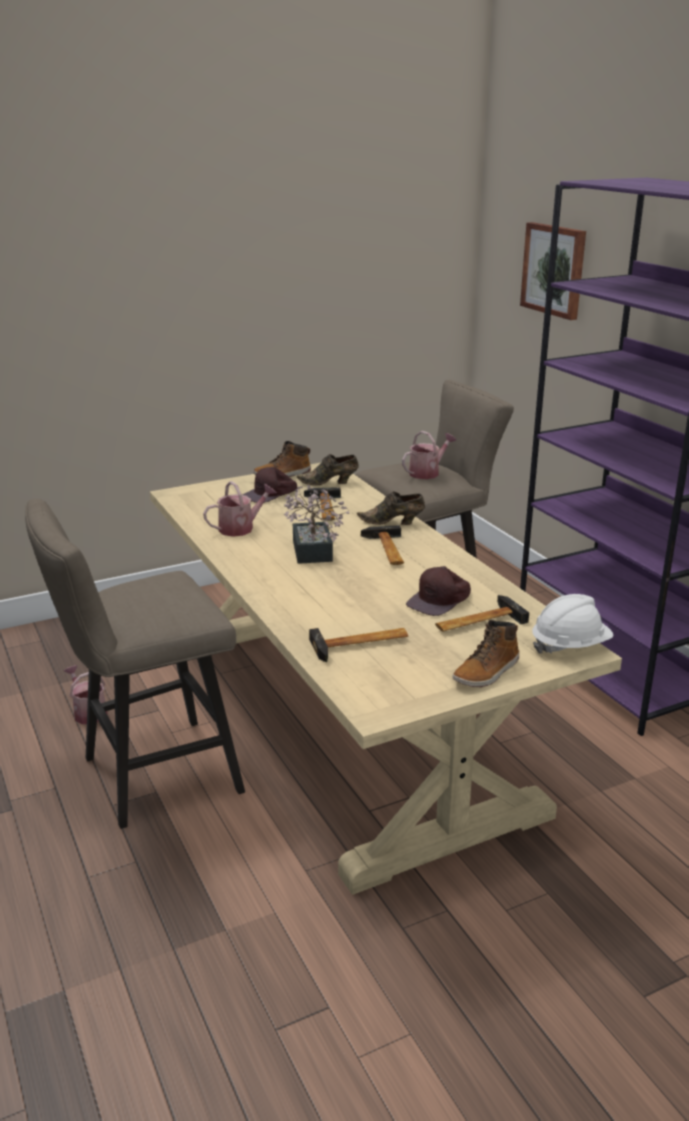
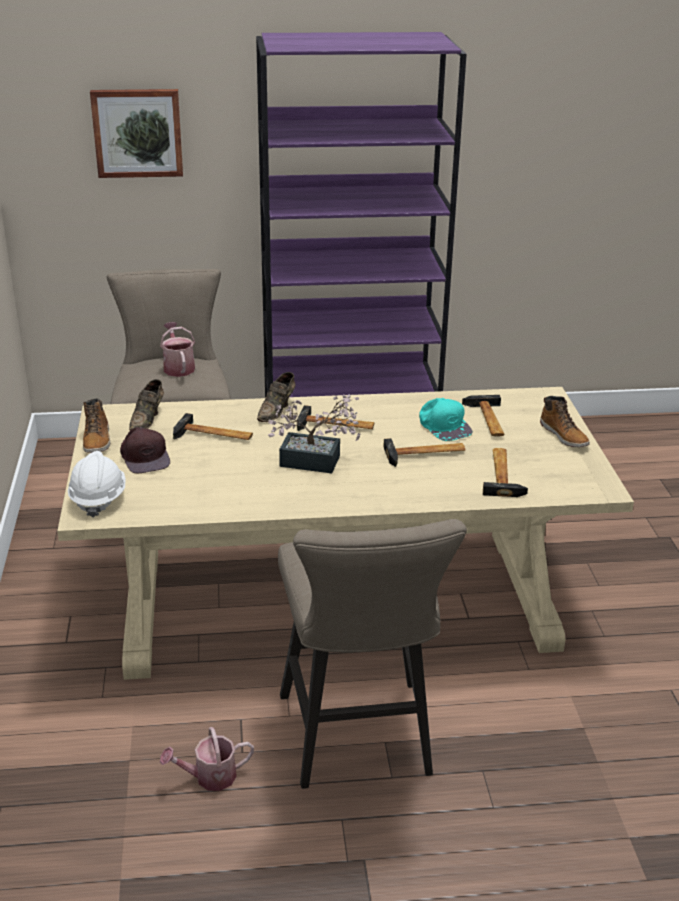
camera: 70 degrees left, 5 degrees up
(241, 528) = (223, 488): watering can -> none
(369, 599) = (425, 454): none -> hammer
(440, 600) = (444, 425): brown cap -> turquoise cap
(570, 646) = (539, 398): white hard hat -> white hard hat (98, 499)

